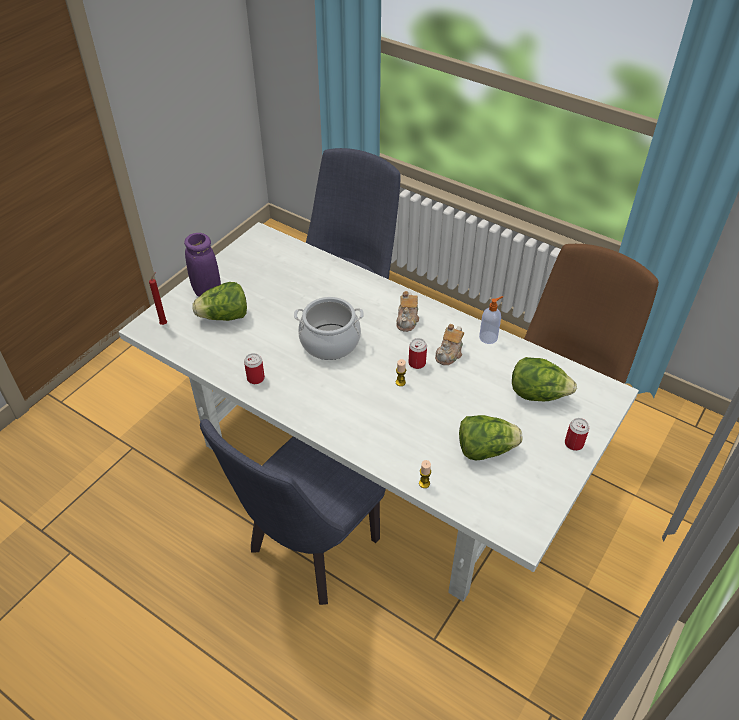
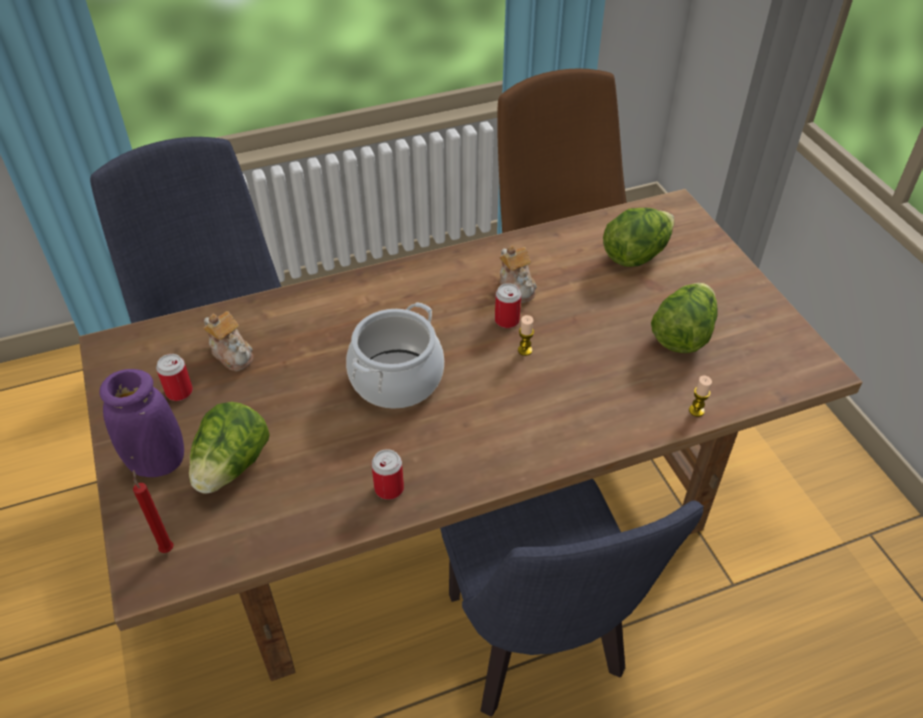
camera: 55 degrees left, 0 degrees up
(371, 465) = (463, 508): white dining table -> brown dining table
(407, 320) = (429, 292): teapot -> teapot (232, 353)
(489, 337) = (521, 244): soap dispenser -> none
(574, 443) = (722, 267): can -> can (179, 392)

